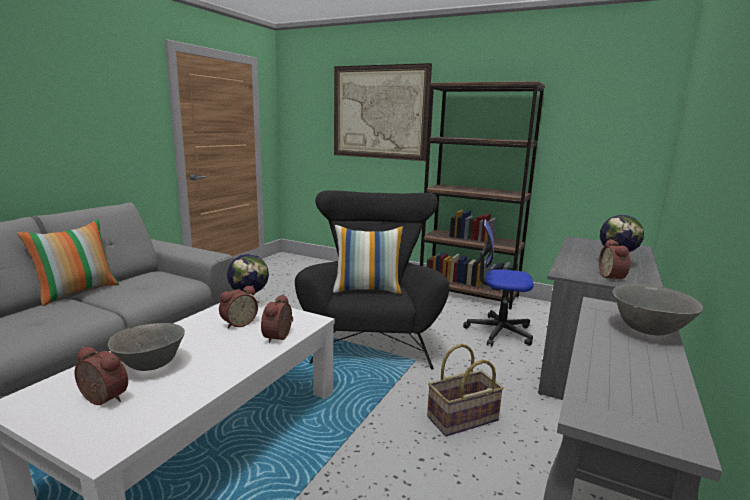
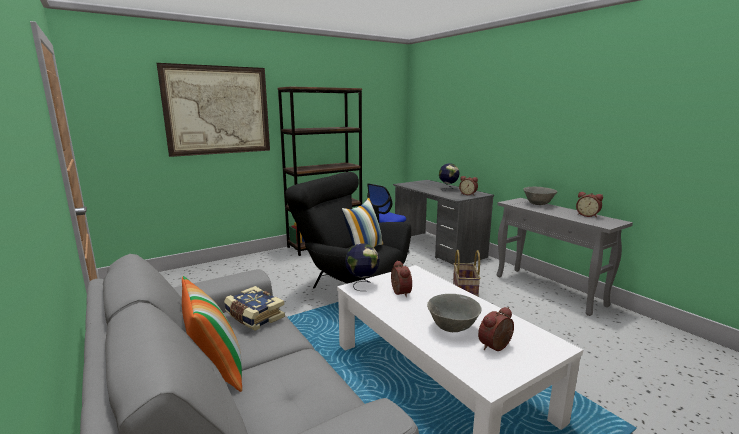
camera: 60 degrees left, 0 degrees up
(163, 282) = (254, 317): none -> book
(279, 337) = (434, 283): alarm clock -> alarm clock (587, 215)

